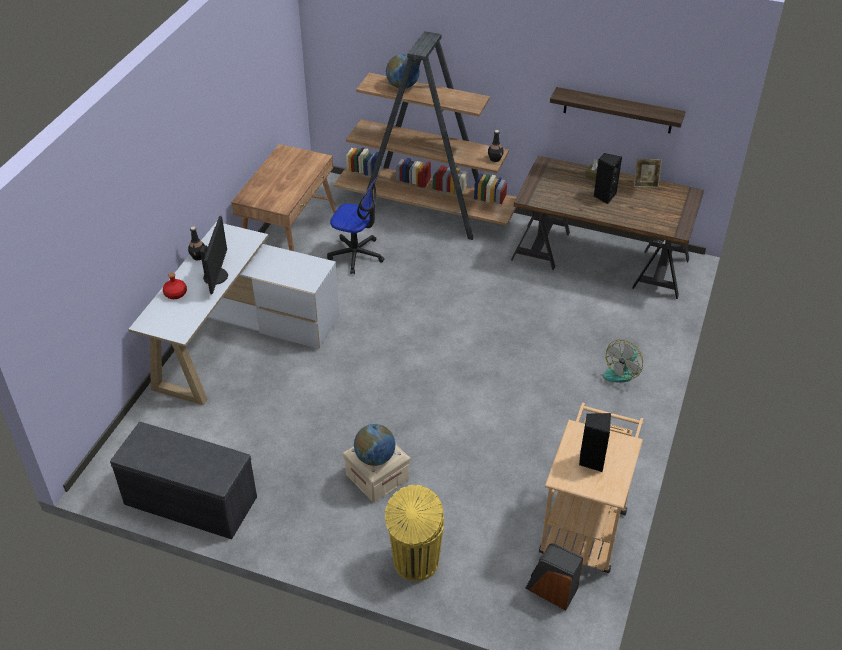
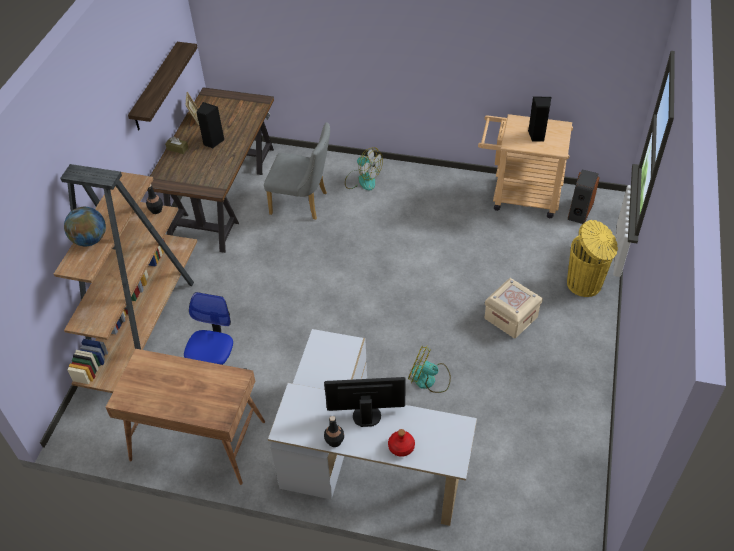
camera: 95 degrees left, 5 degrees up
(189, 501) = (579, 450): grey bench -> none
(311, 396) = (429, 379): none -> fan
(375, 458) = (520, 296): globe -> none
(581, 319) = (303, 204): none -> grey chair

